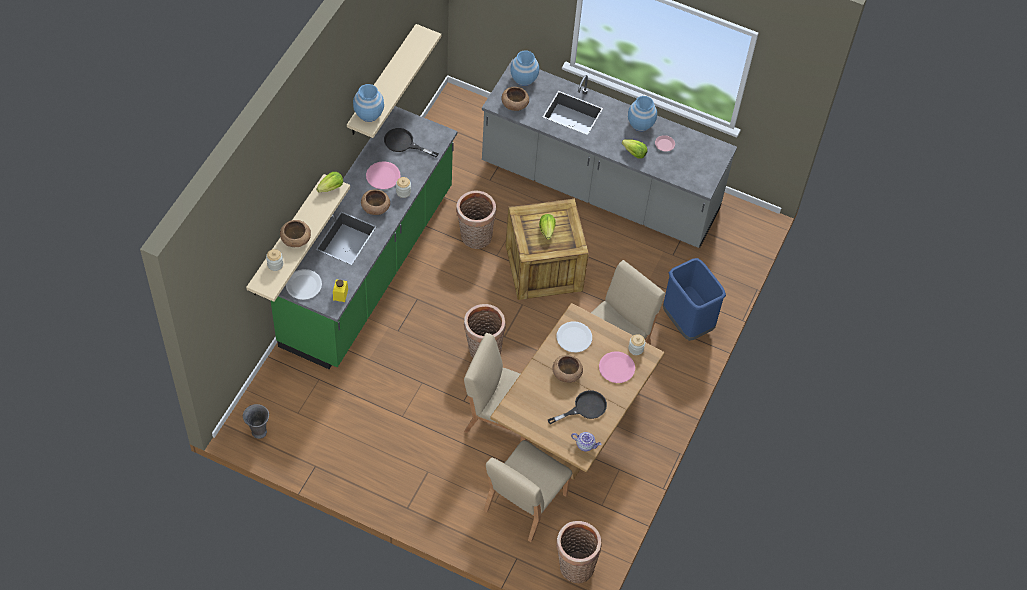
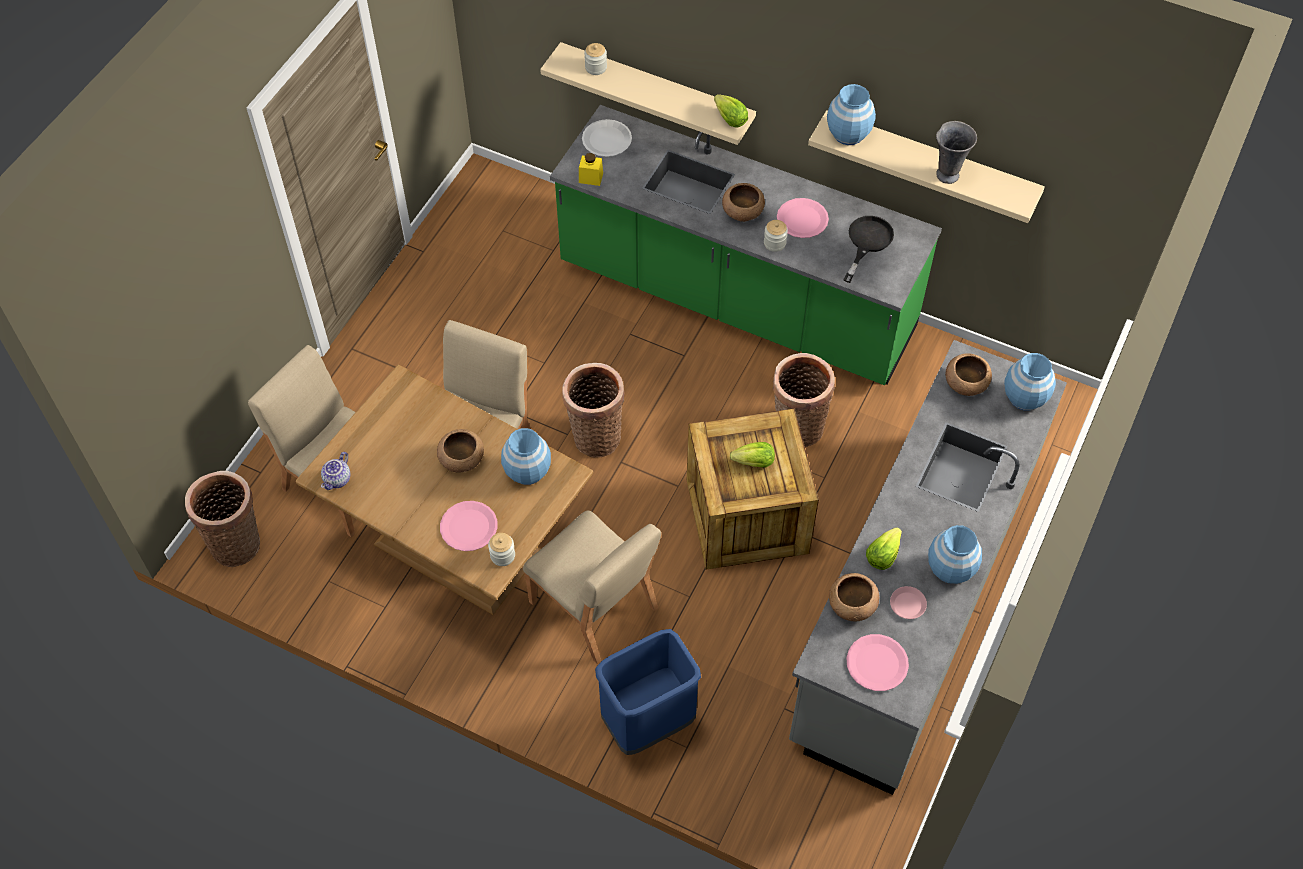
camera: 95 degrees right, 0 degrees up
(258, 432) = (477, 193): grey vase -> grey vase (947, 174)
(296, 240) = (637, 86): brown bowl -> brown bowl (851, 605)
(574, 337) = (527, 471): white plate -> blue vase
(584, 408) = (400, 481): black frying pan -> none
(701, 161) = (877, 663): none -> pink plate

